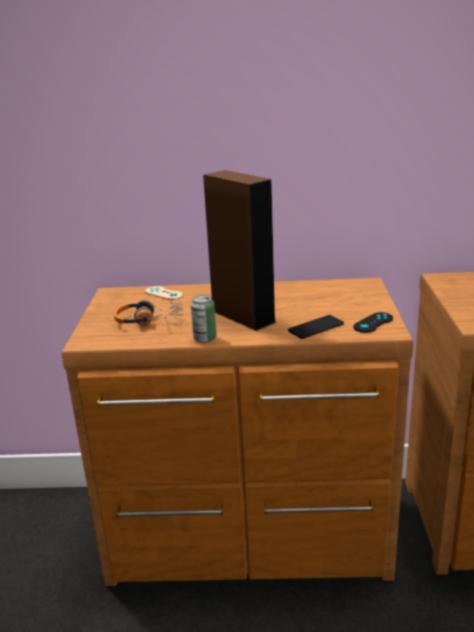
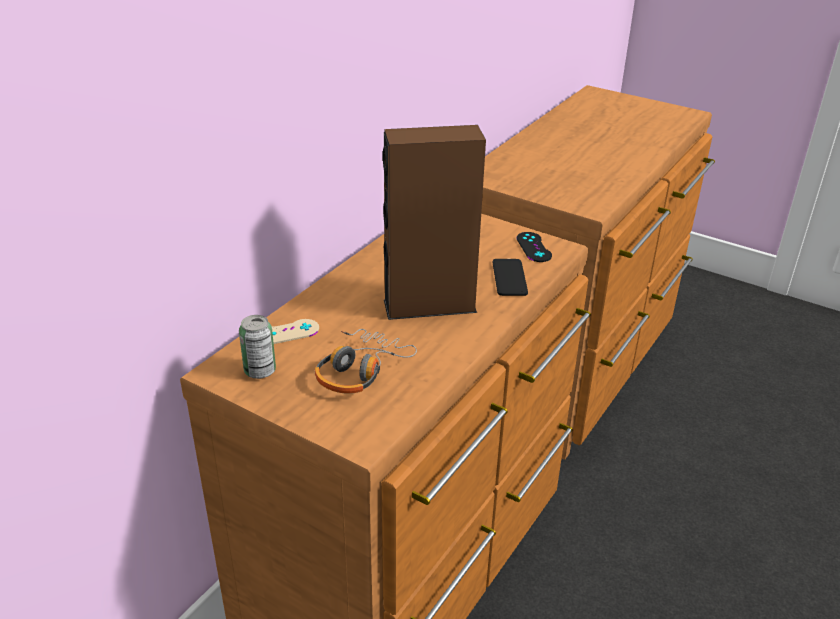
camera: 60 degrees left, 10 degrees up
(205, 338) = (459, 350): can -> can (260, 371)

